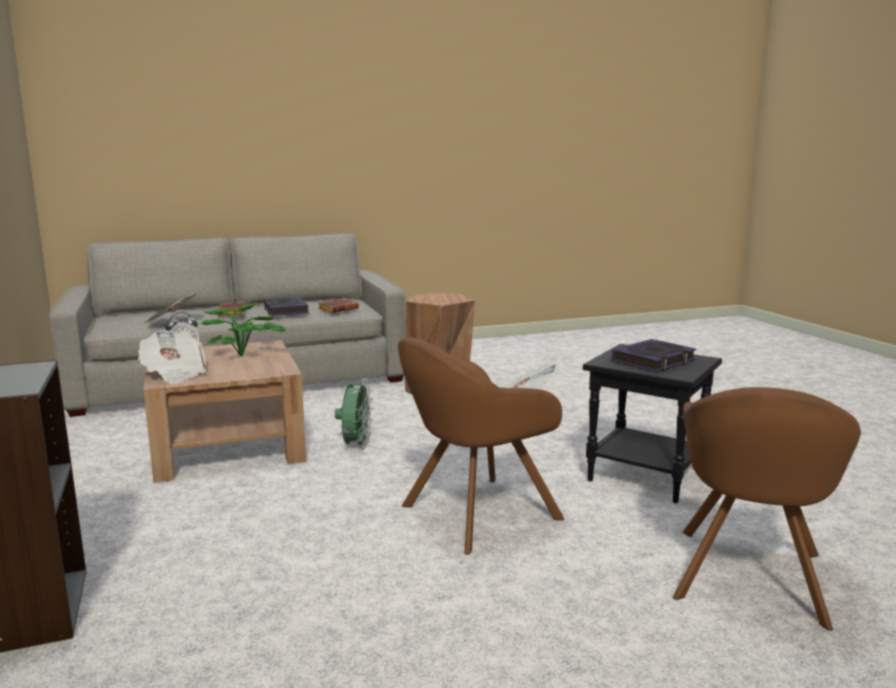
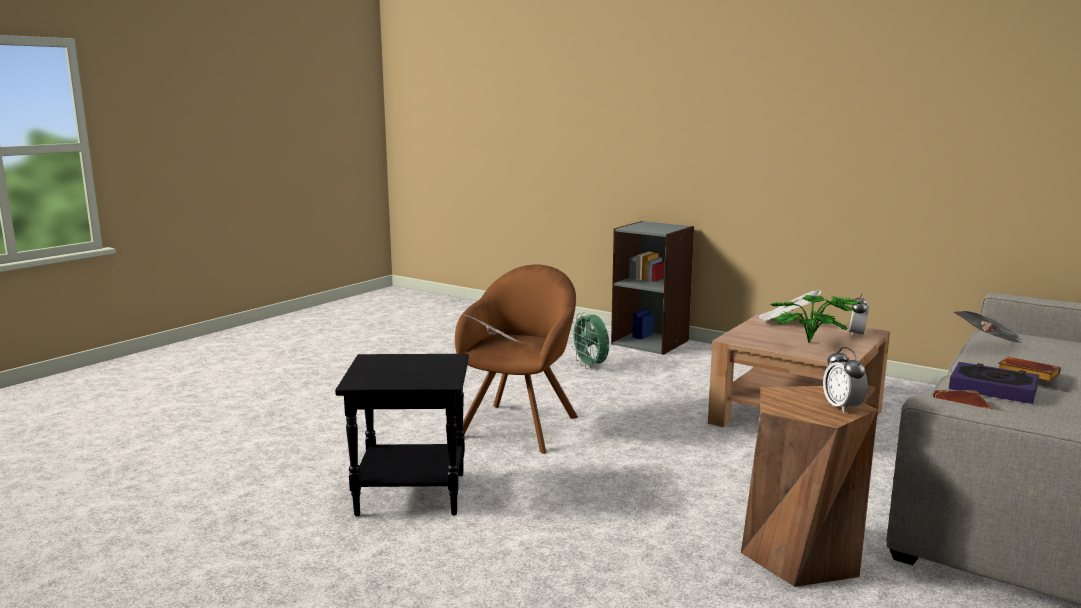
camera: 145 degrees right, 0 degrees up
(356, 446) = (705, 446): green fan -> green fan (590, 366)
(432, 295) = (842, 407): none -> alarm clock
(653, 361) = (405, 368): book -> none
(748, 580) = (308, 436): brown armchair -> none

